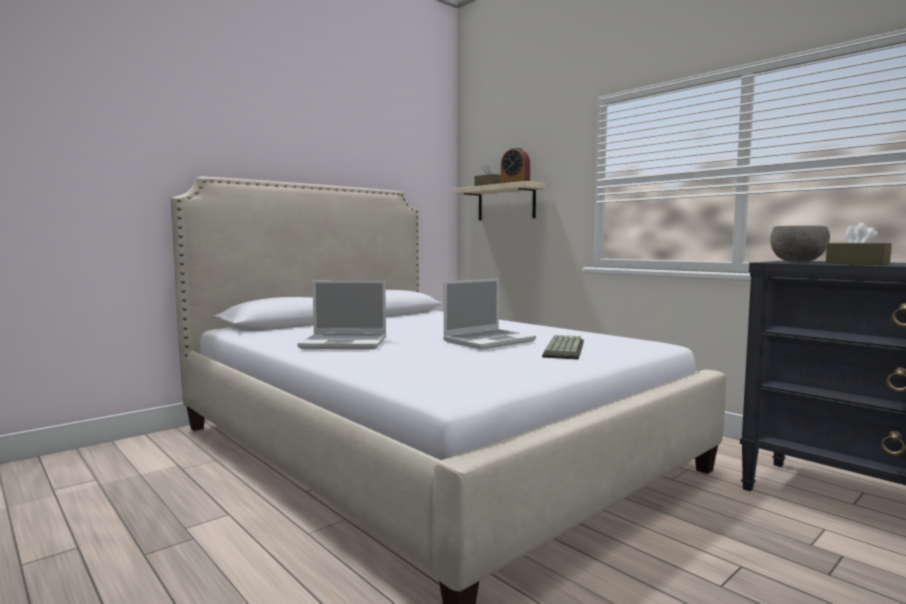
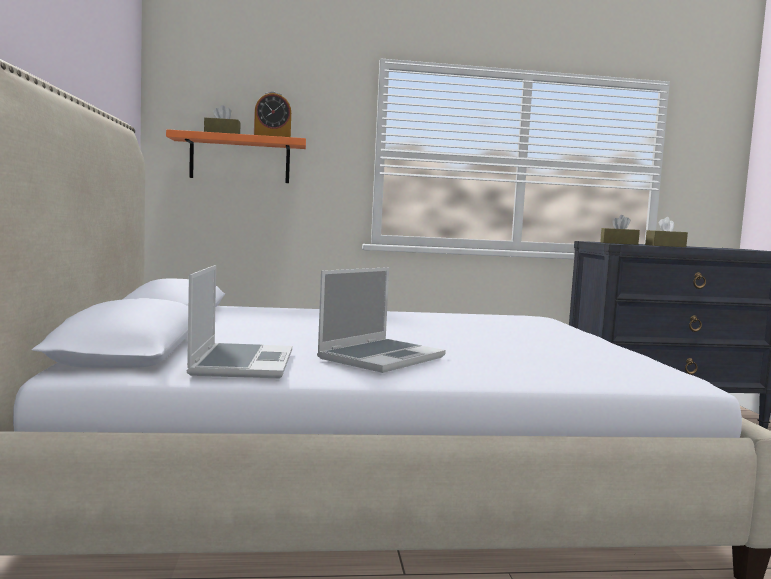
camera: 55 degrees left, 0 degrees up
(489, 341) = (462, 332): laptop -> laptop (241, 363)
(506, 203) = (240, 159): beige shelf -> orange shelf
(562, 348) = (529, 330): keyboard -> none
(798, 262) = (619, 243): grey bowl -> brown tissue box

